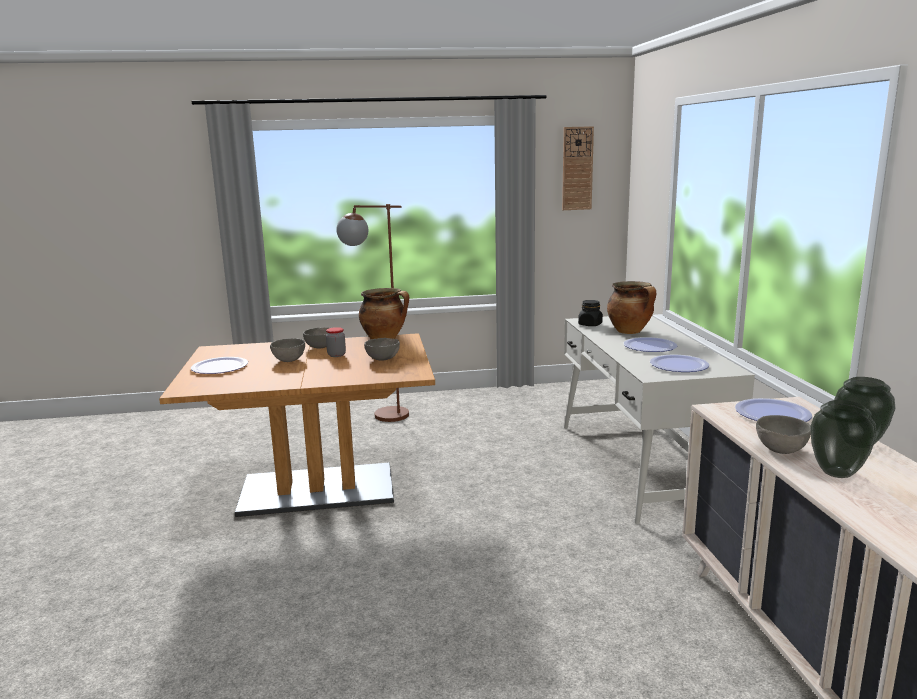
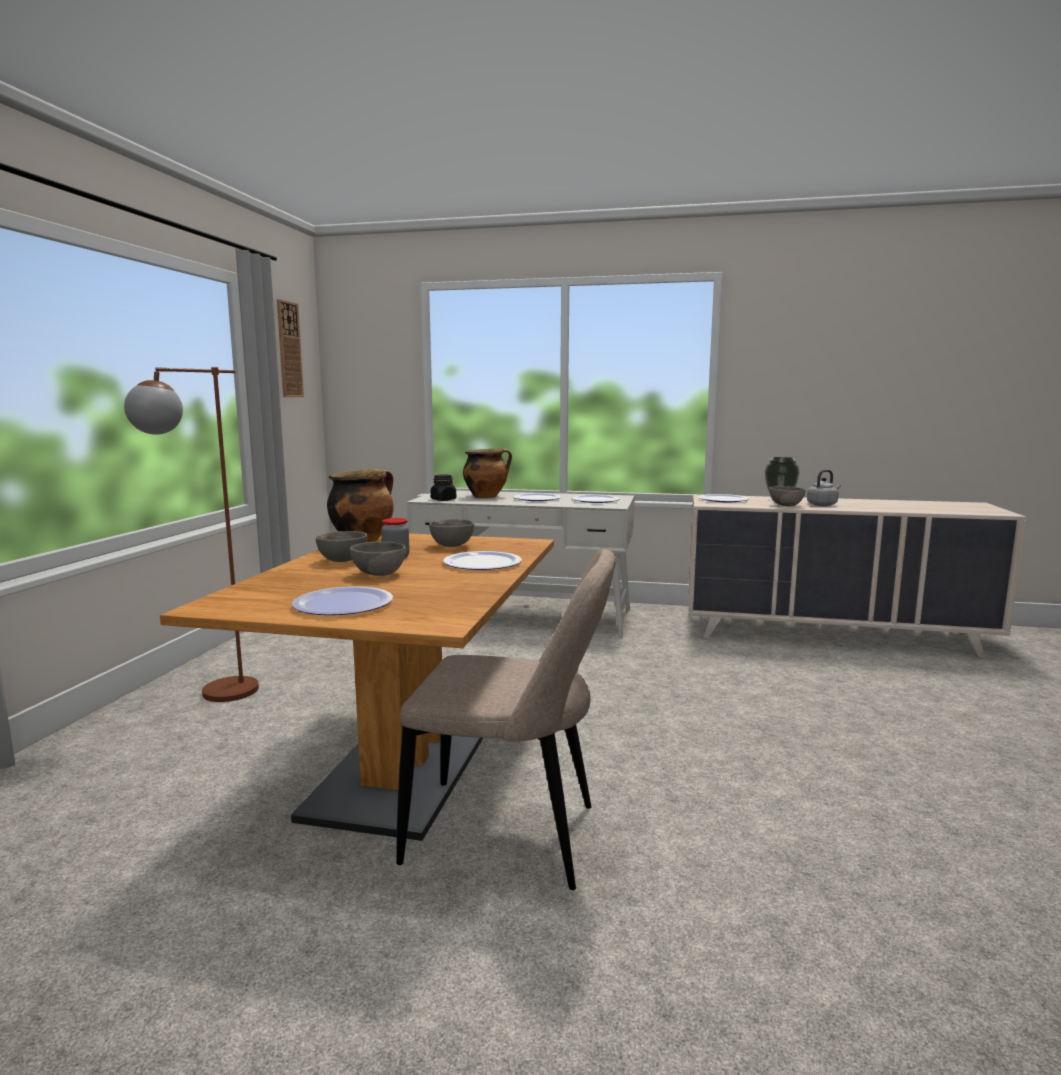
camera: 70 degrees left, 5 degrees down
(243, 542) = (511, 836): none -> beige chair
(332, 374) = (482, 563): none -> plate
(838, 473) = (823, 505): vase -> grey kettle

